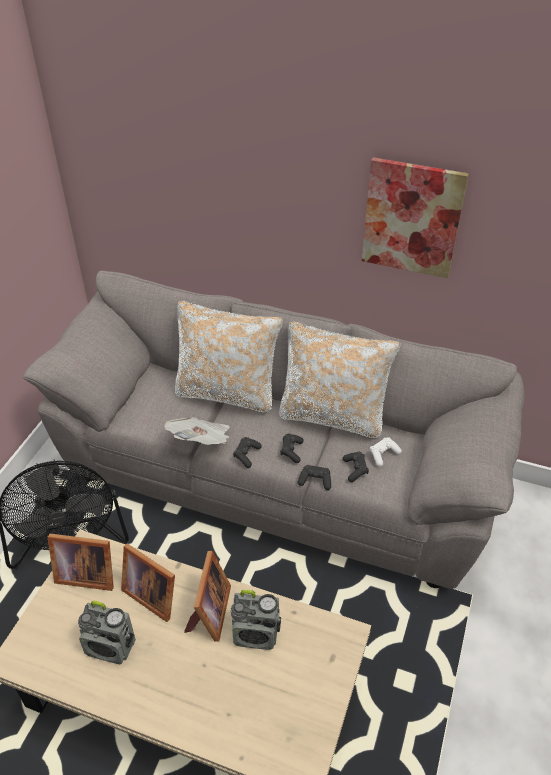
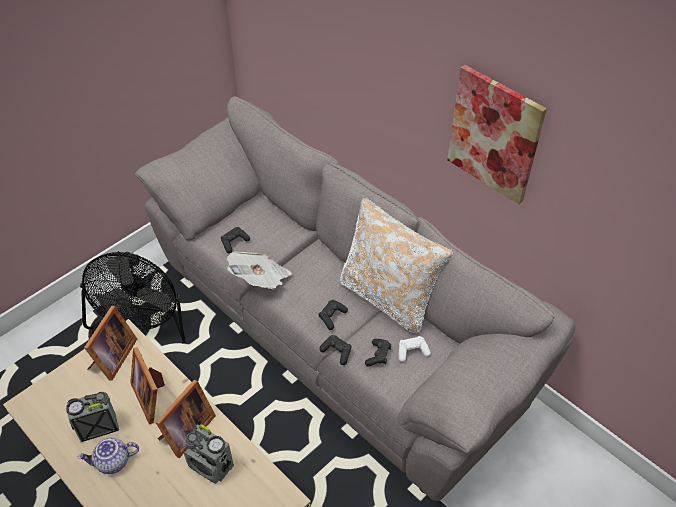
camera: 25 degrees right, 5 degrees up
(85, 574) = (112, 358): picture frame -> picture frame turned 105 degrees counterclockwise
(111, 647) = (98, 426): radio -> radio turned 120 degrees clockwise
(150, 676) = (113, 462): none -> teapot
(227, 396) = (307, 245): white pillow -> none
(246, 455) = (291, 306): black game controller -> black game controller (234, 243)

